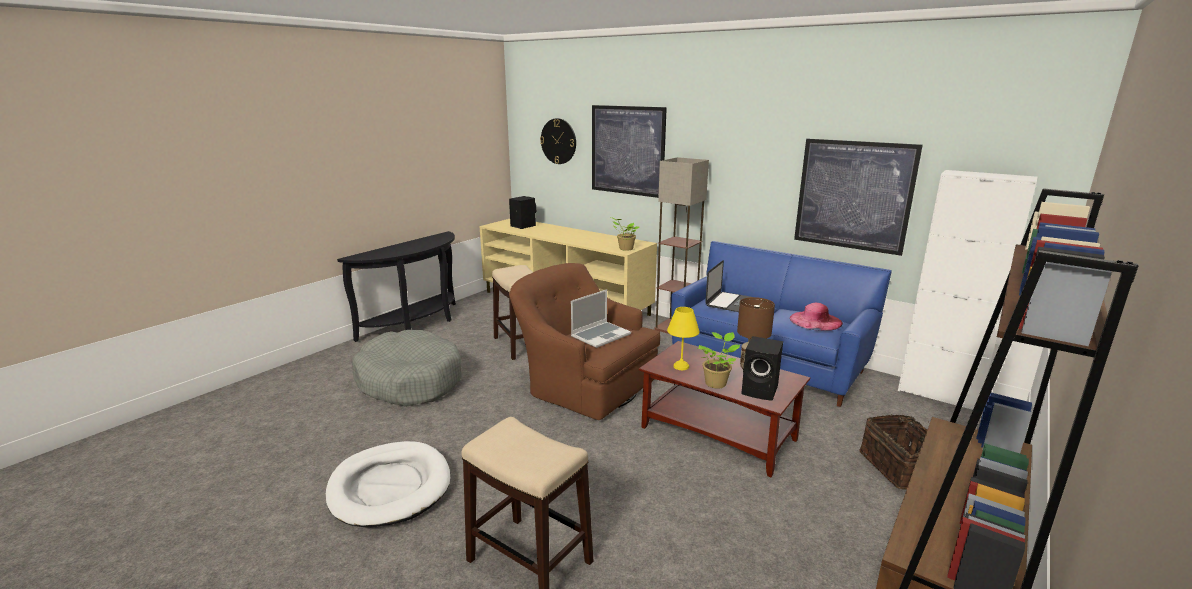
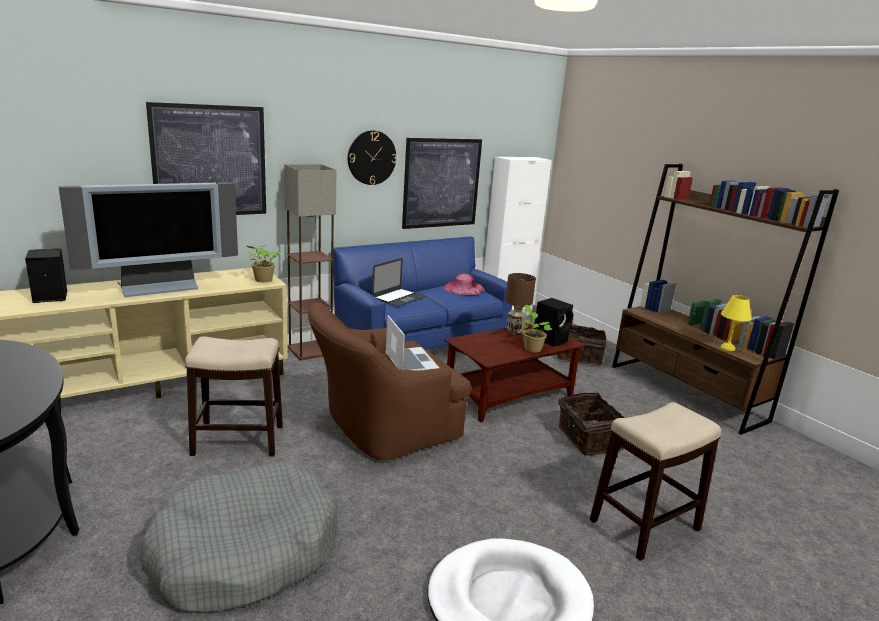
camera: 70 degrees left, 0 degrees up
(558, 141) = (79, 155): wall clock -> wall clock (371, 157)
(569, 235) = (159, 287): none -> television
(676, 501) = (587, 439): none -> basket
(682, 367) = (496, 351): yellow table lamp -> yellow table lamp (728, 348)
(729, 302) = (398, 297): laptop -> laptop turned 75 degrees clockwise

